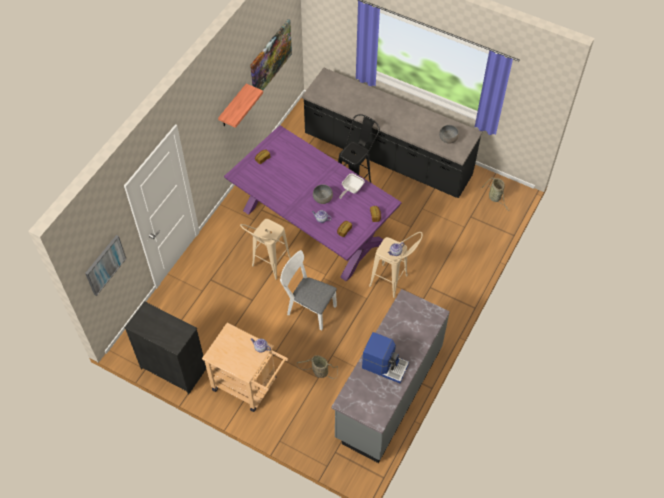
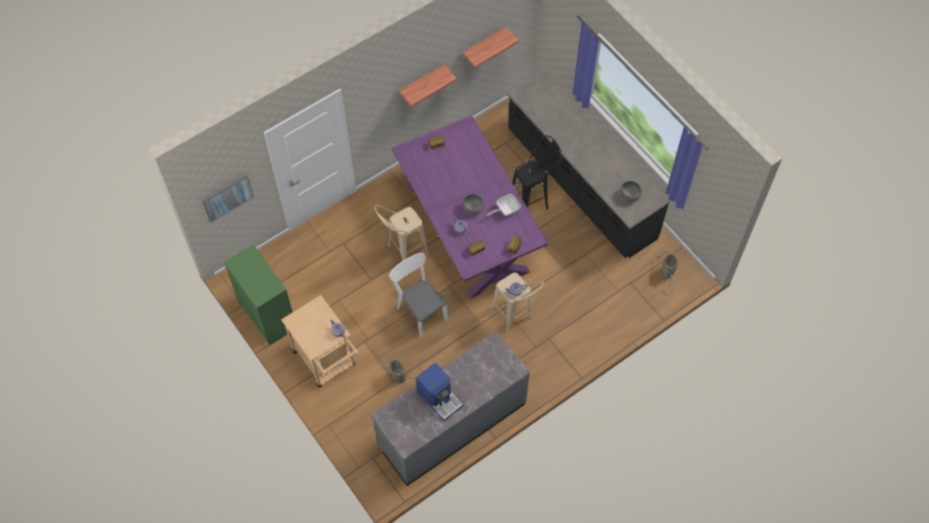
camera: 25 degrees right, 5 degrees up
(174, 368) = (268, 315): black dresser -> green dresser
(270, 58) = (484, 45): picture -> shelf

